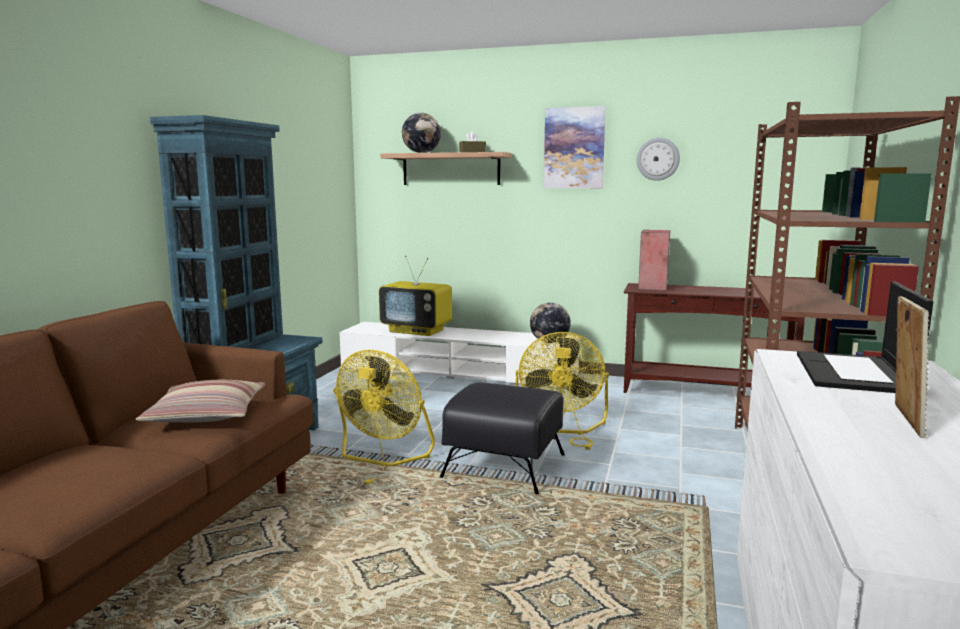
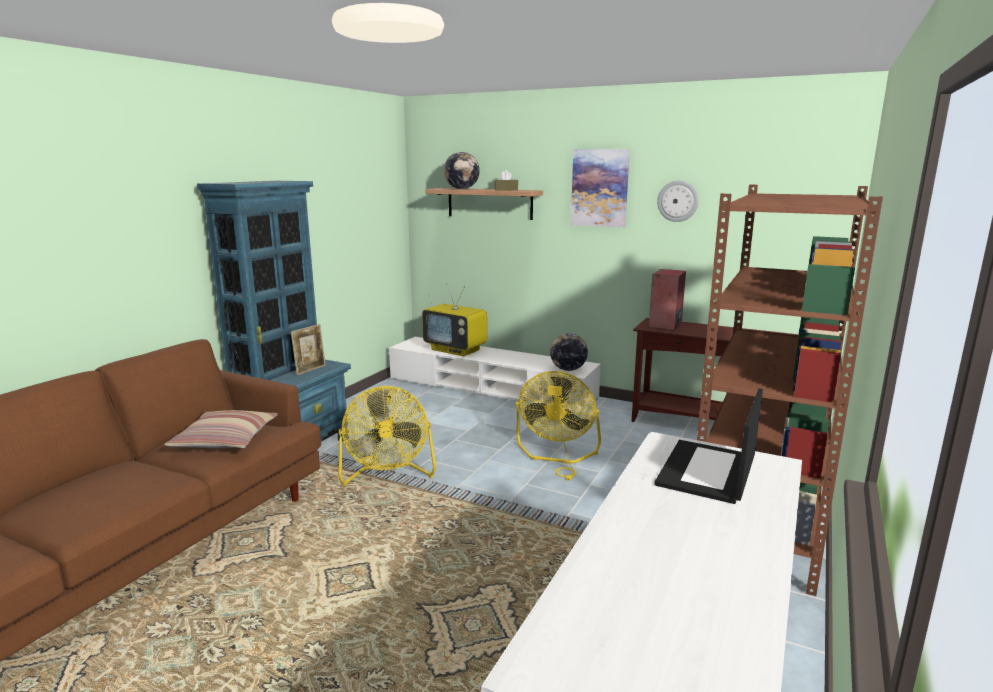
camera: 10 degrees right, 5 degrees up
(377, 458) = (384, 473): yellow fan -> yellow fan turned 135 degrees clockwise
(505, 466) = (487, 491): black ottoman -> none
(903, 420) = (690, 535): picture frame -> picture frame (310, 370)

